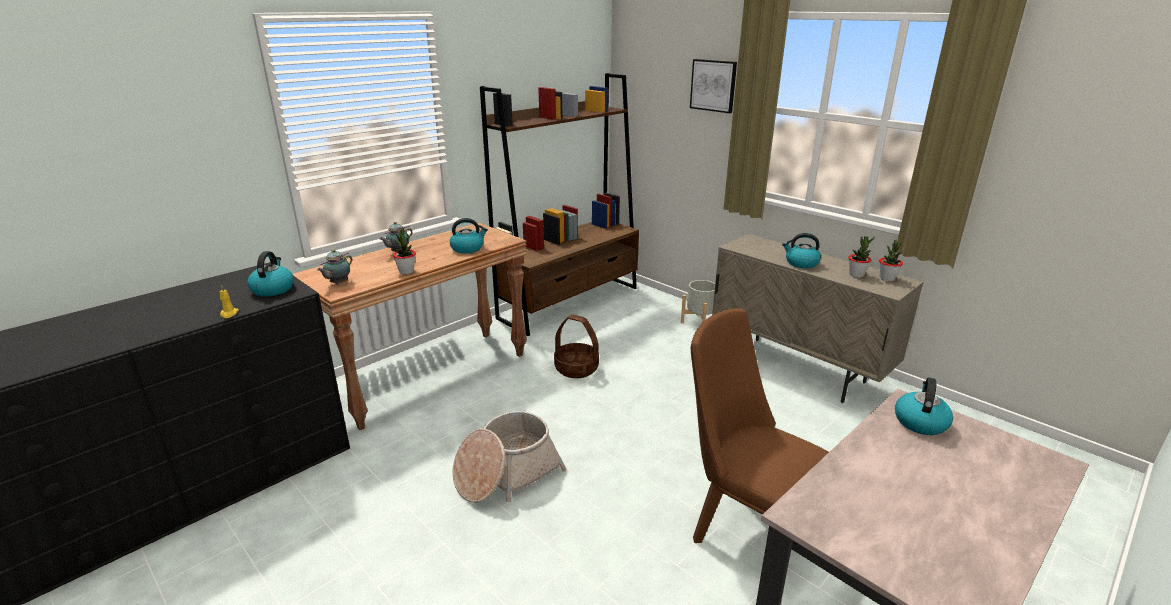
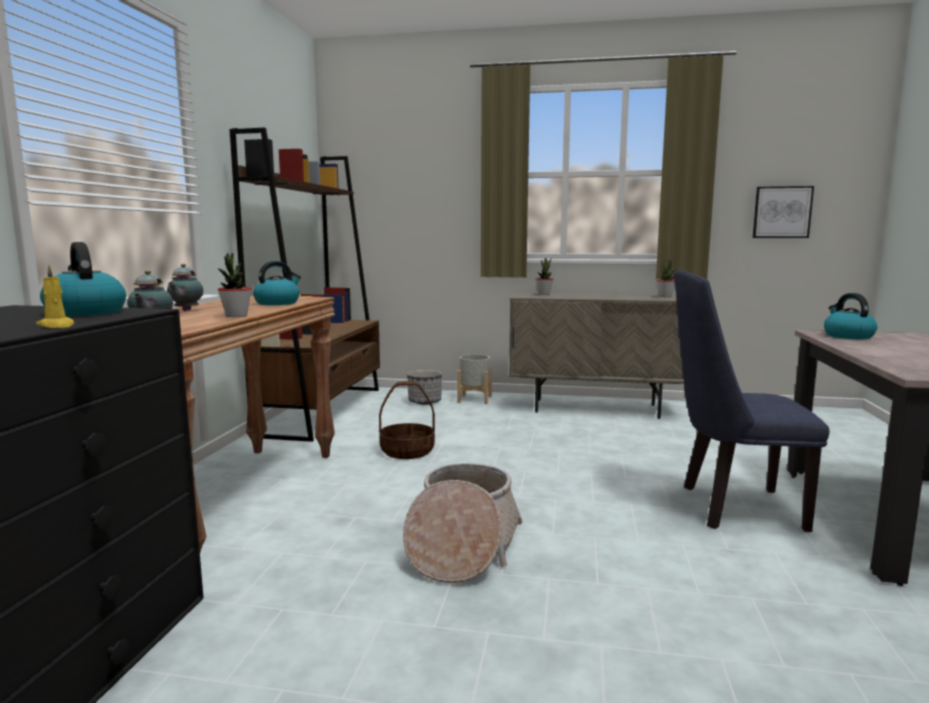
camera: 35 degrees left, 15 degrees down
(655, 313) = (425, 402): none -> planter
(713, 85) = (449, 160): picture -> picture (782, 212)
(743, 530) = (730, 507): brown chair -> blue chair
(801, 263) = (593, 297): kettle -> none
(856, 275) = (643, 297): potted plant -> potted plant (543, 294)

